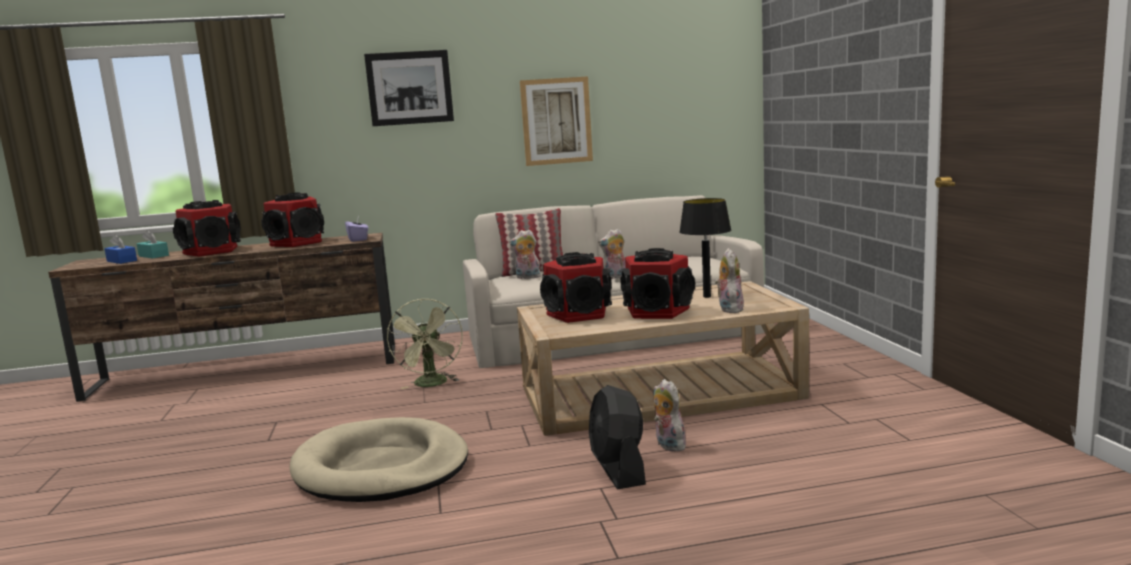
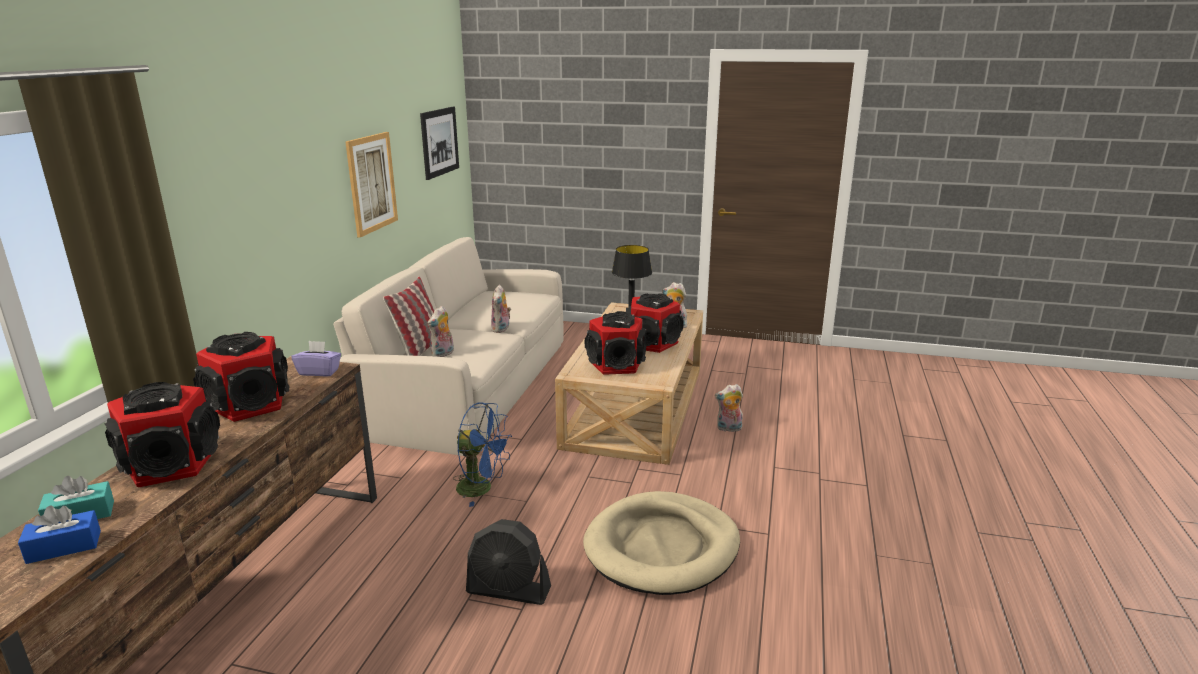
camera: 65 degrees left, 10 degrees up
(409, 88) = (263, 162): picture -> picture (439, 142)
(432, 384) = (482, 488): green fan -> blue fan
(618, 469) = (751, 454): black fan -> black fan (509, 590)

